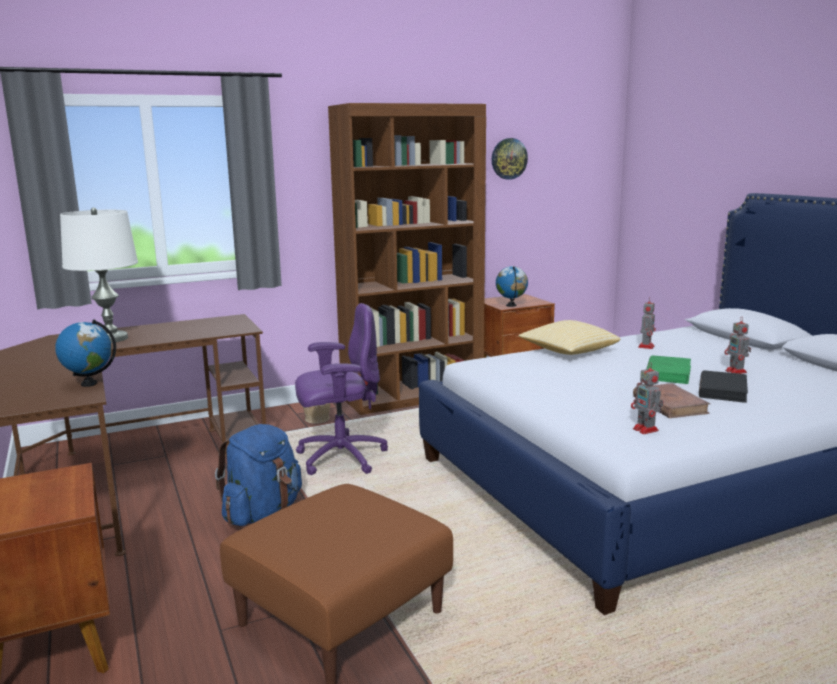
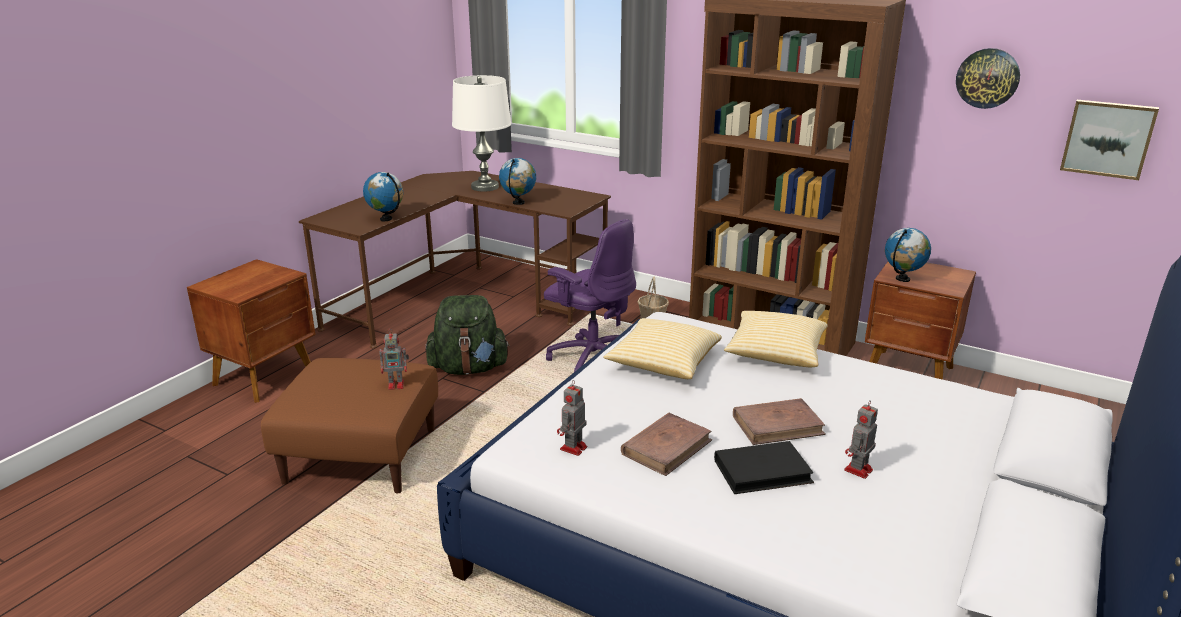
camera: 55 degrees right, 10 degrees up
(185, 337) = (518, 203): none -> globe
(263, 513) = (468, 368): blue backpack -> green backpack
(544, 378) = (663, 363): none -> pillow
(573, 188) = (1107, 138): none -> picture
(646, 346) = (873, 392): toy robot -> toy robot (397, 384)
(668, 373) = (778, 425): green book -> brown book

